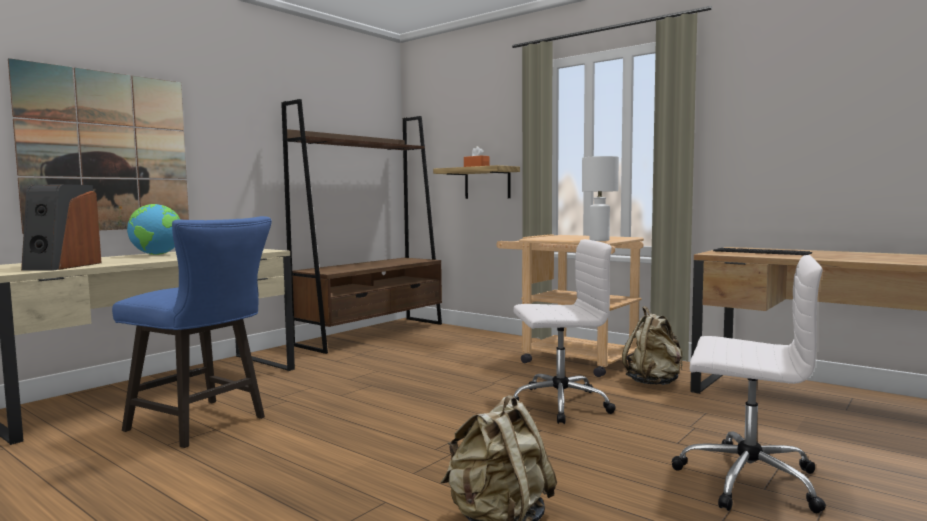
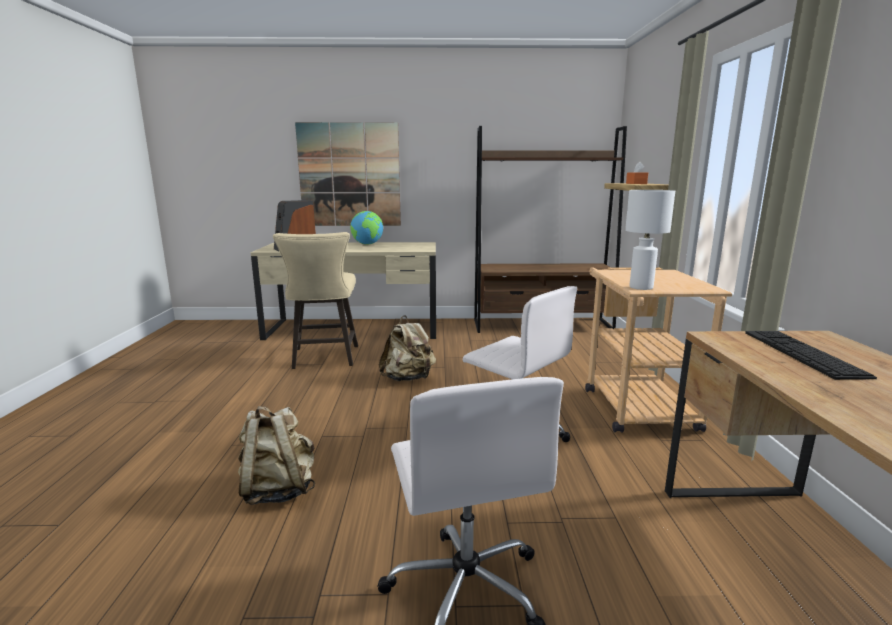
camera: 50 degrees right, 10 degrees up
(203, 425) = (324, 359): blue stool -> beige stool
(654, 383) = (652, 463): beige backpack -> beige backpack (408, 378)

